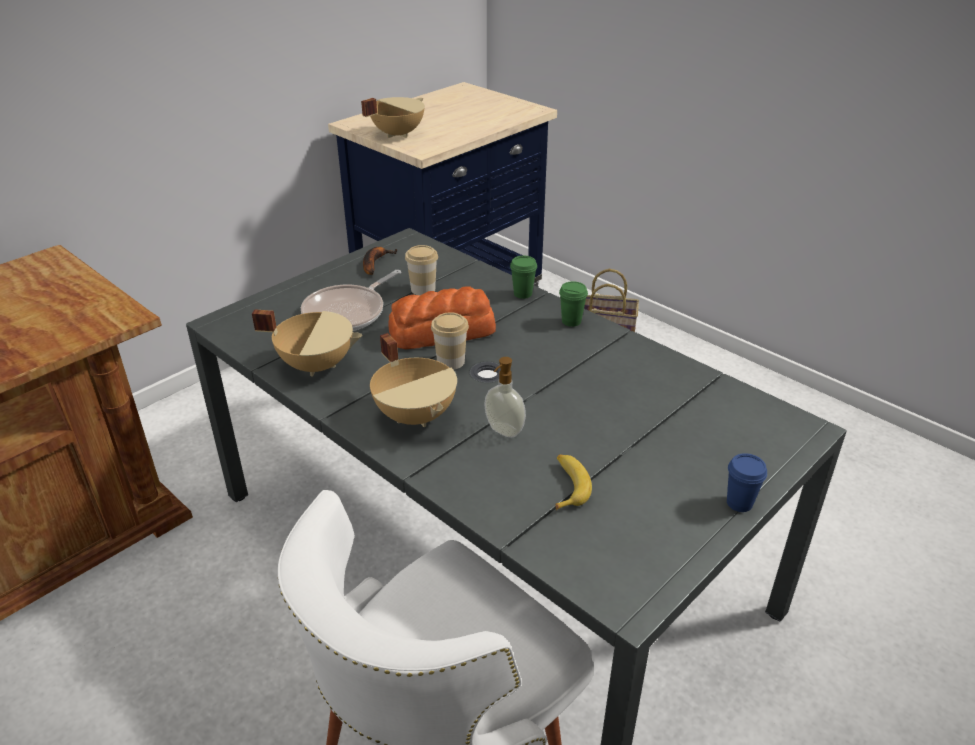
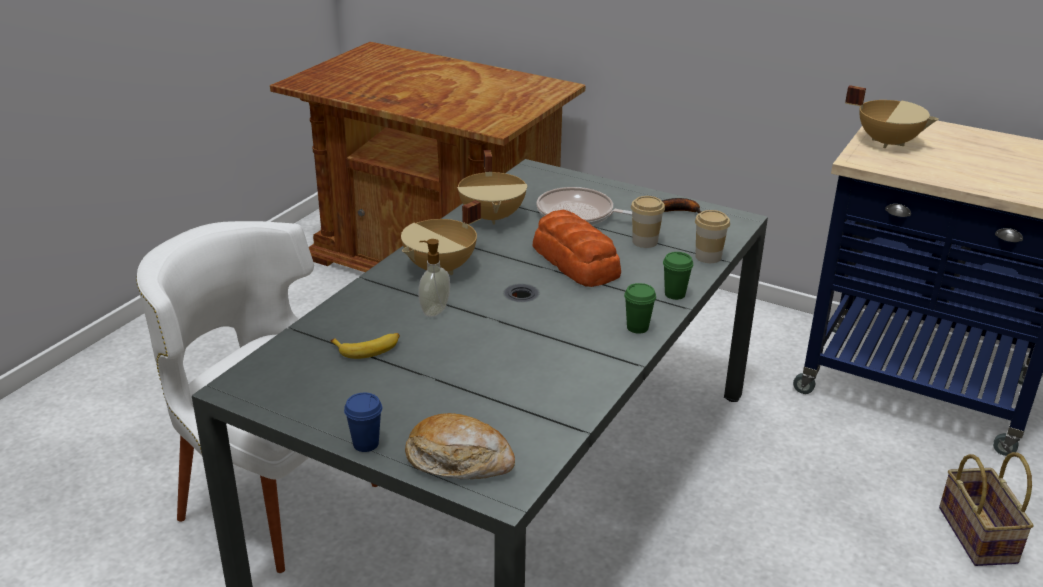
camera: 75 degrees right, 5 degrees down
(450, 361) = (527, 272): cup -> cup (708, 257)
(763, 447) = (459, 460): none -> bread

